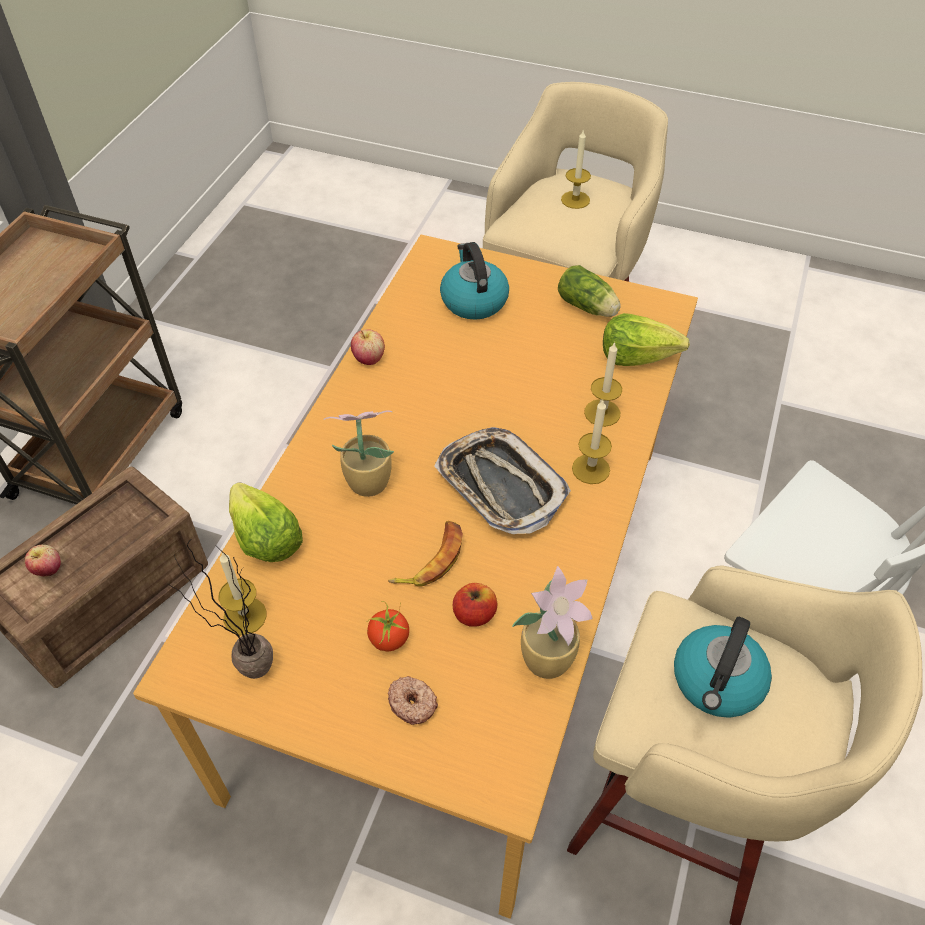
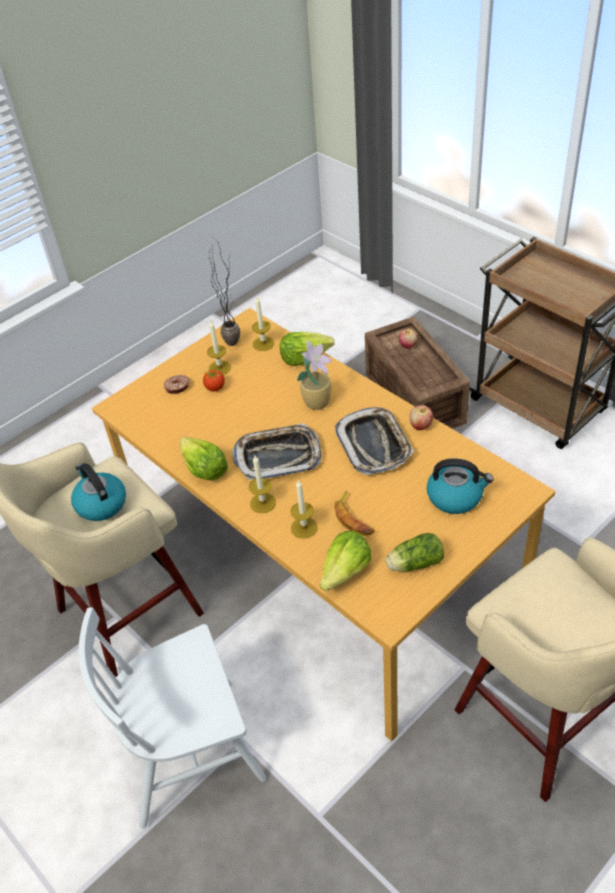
camera: 120 degrees right, 5 degrees down
(425, 393) = (374, 445): none -> tray
(431, 559) = (249, 414): banana -> banana (354, 518)
(474, 614) = (205, 421): apple -> none
(549, 658) = (161, 440): potted plant -> none
(574, 566) = (204, 469): none -> lettuce
(575, 200) = (574, 621): candle -> candle (219, 368)

